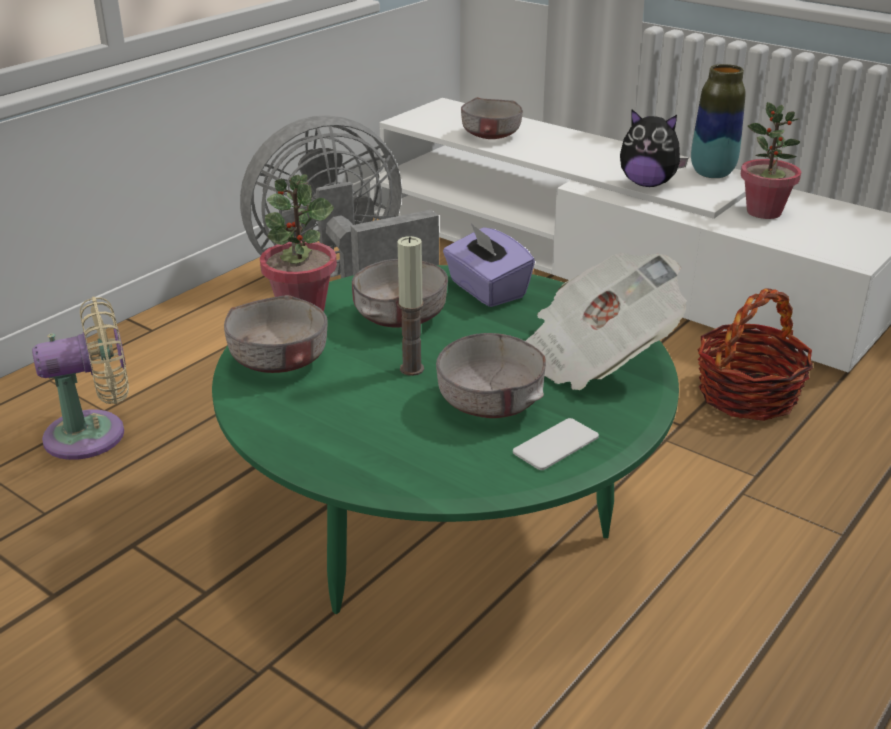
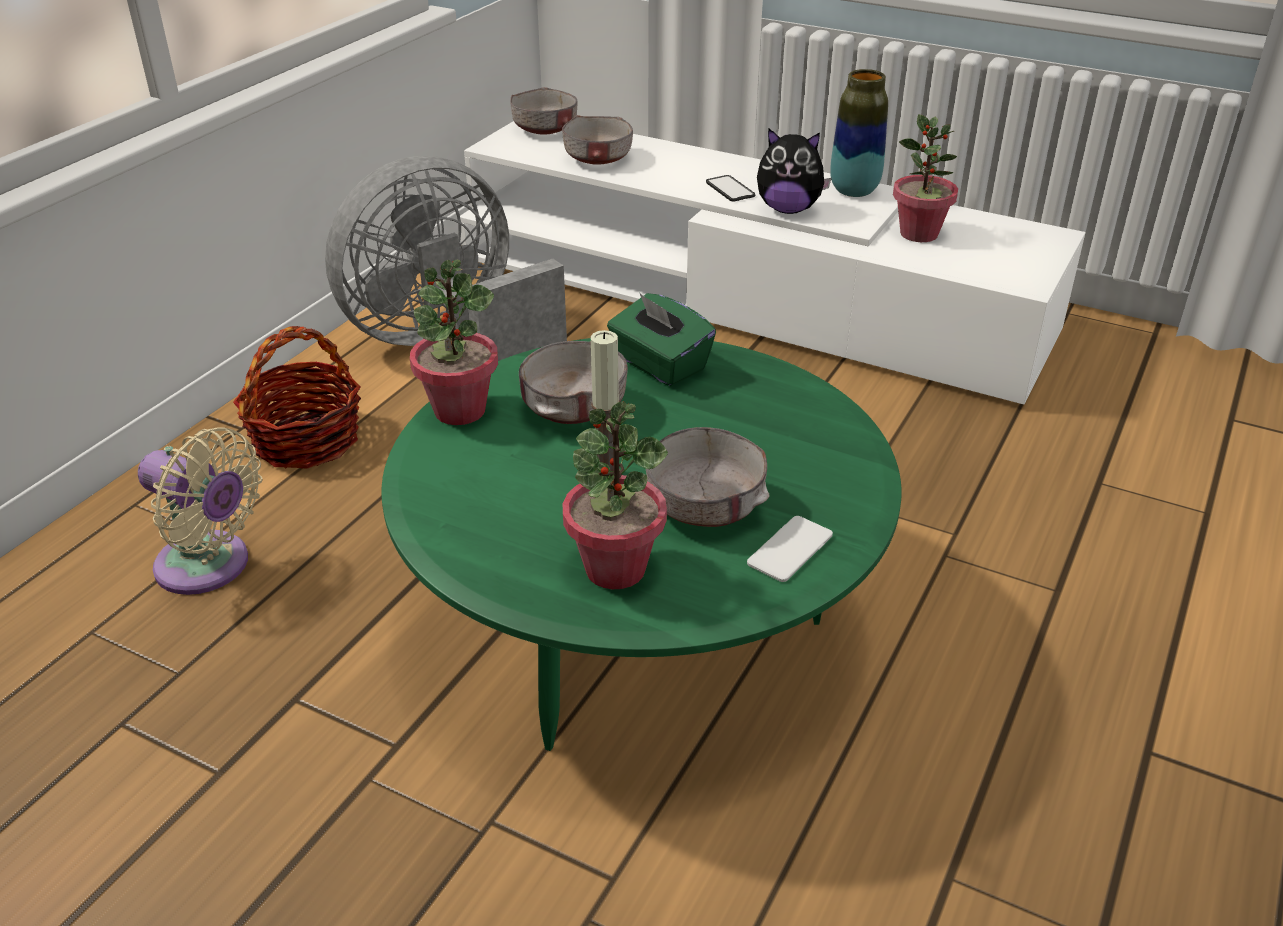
camera: 10 degrees left, 5 degrees up
(94, 434) = (209, 567): beige fan -> beige fan turned 60 degrees clockwise
(279, 361) = (454, 479): grey bowl -> grey bowl (545, 130)
(394, 444) = (615, 568): none -> potted plant
(486, 290) = (659, 365): purple tissue box -> green tissue box
(592, 357) = (798, 438): newspaper -> none
(600, 165) = (730, 189): none -> phone
(747, 395) = (925, 441): basket -> basket (306, 440)

